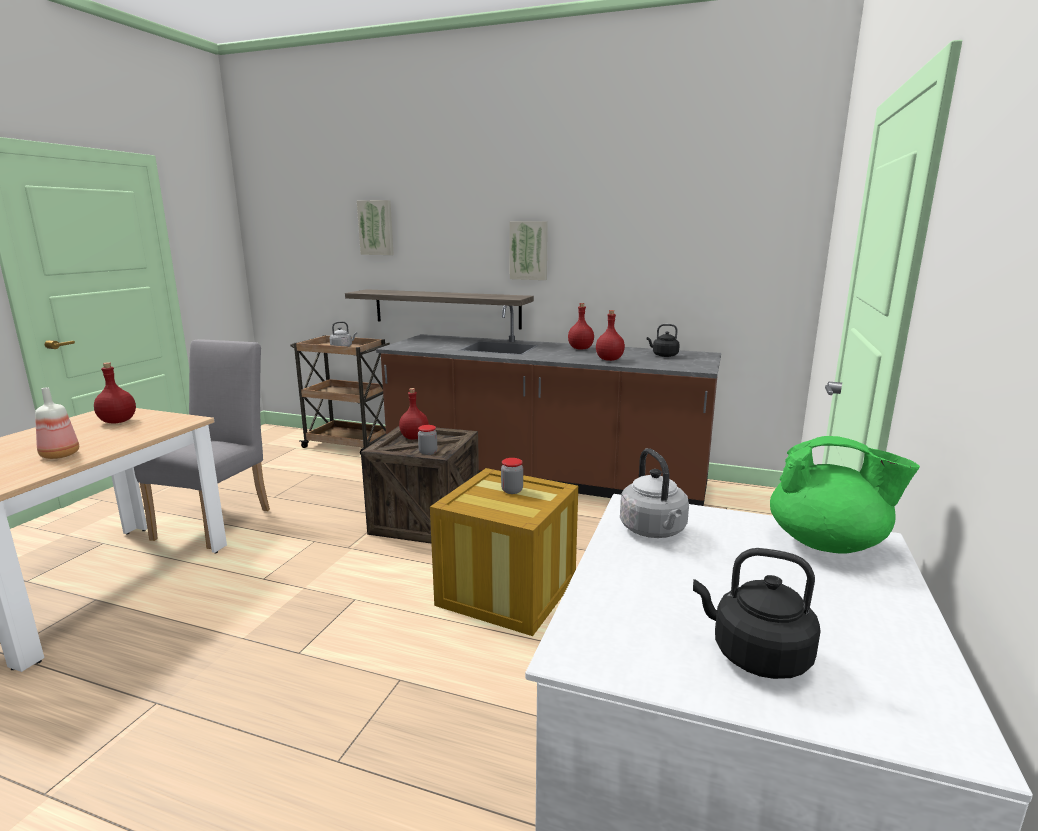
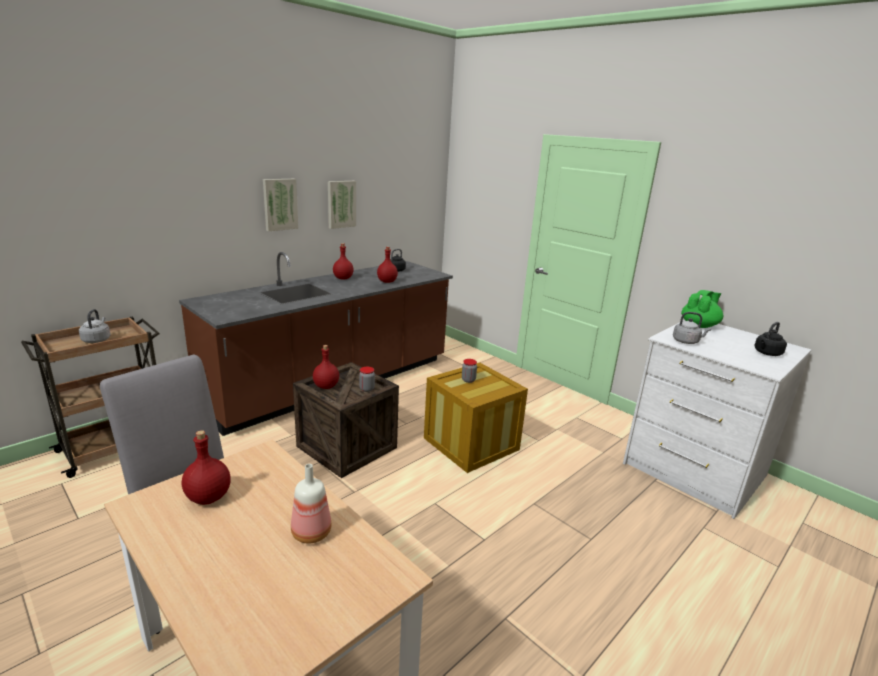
camera: 65 degrees left, 5 degrees up
(376, 227) = (102, 190): picture -> picture (341, 204)
(446, 308) = (203, 268): shelf -> none

